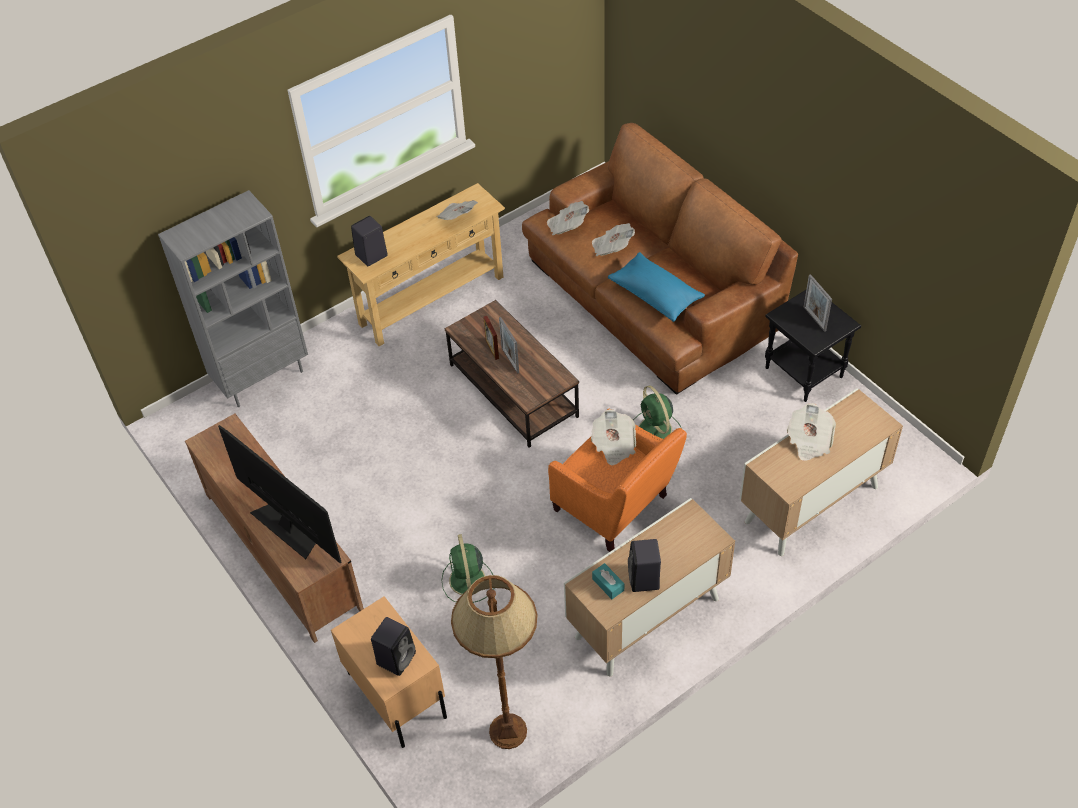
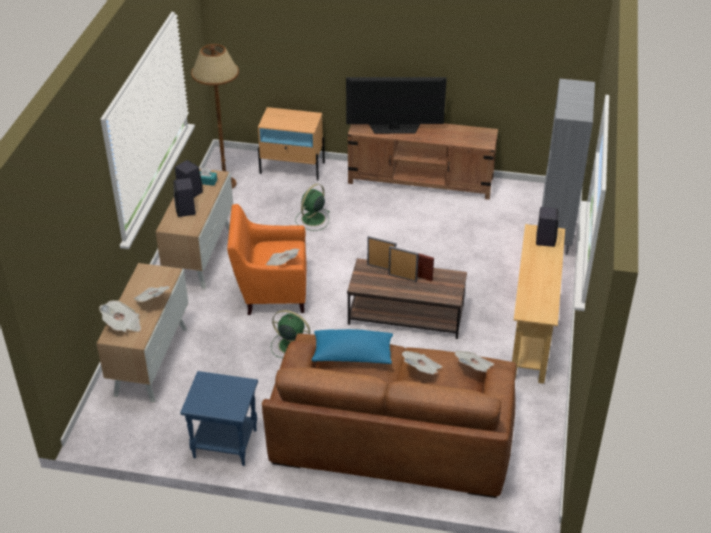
camera: 135 degrees right, 10 degrees down
(396, 657) = (279, 119): black speaker -> black speaker (186, 211)
(457, 218) = (532, 293): newspaper -> newspaper (123, 325)
(467, 581) = (312, 219): green fan -> green fan turned 90 degrees counterclockwise
(805, 372) = (224, 444): black side table -> blue side table
(814, 319) = (218, 396): picture frame -> picture frame (381, 267)

